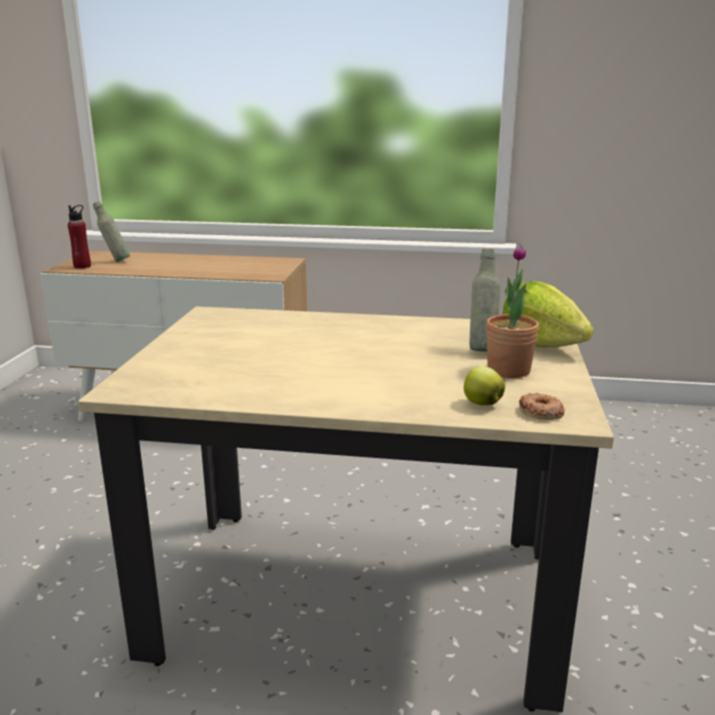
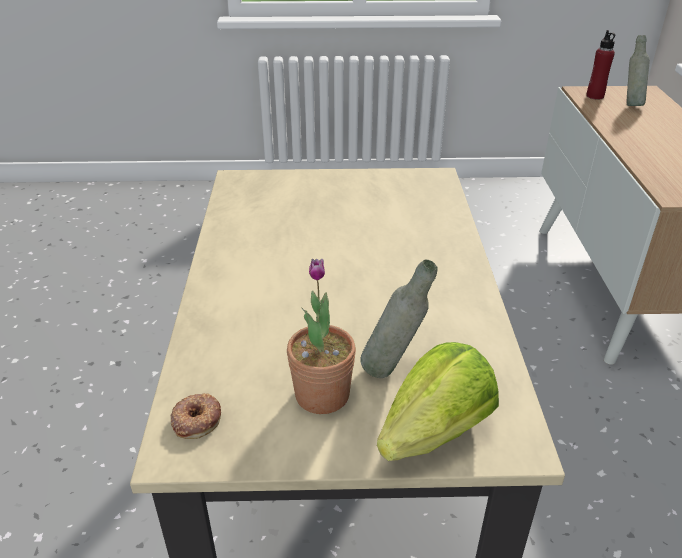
camera: 80 degrees right, 15 degrees up
(481, 403) = (218, 372): apple -> none

